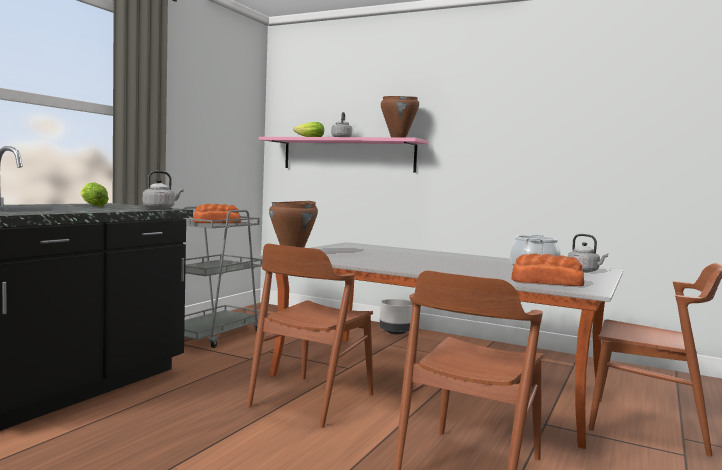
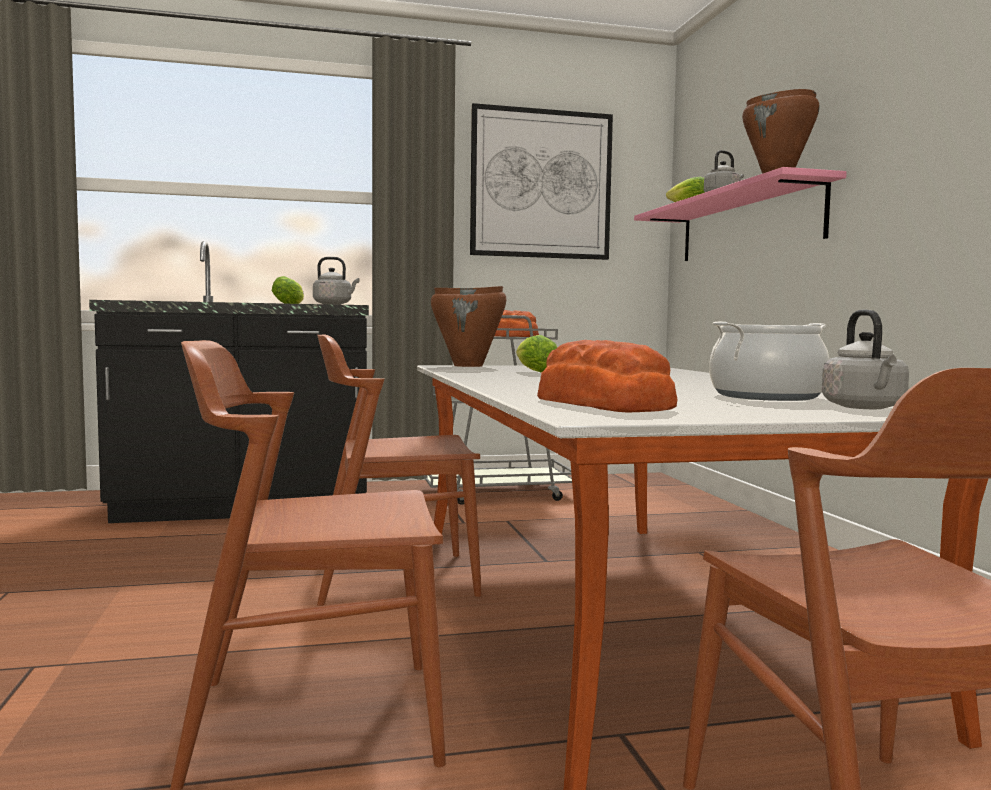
camera: 50 degrees right, 0 degrees up
(205, 109) = (541, 184): none -> picture
(363, 257) = (534, 372): none -> lettuce
(396, 332) = (763, 540): grey planter -> none

